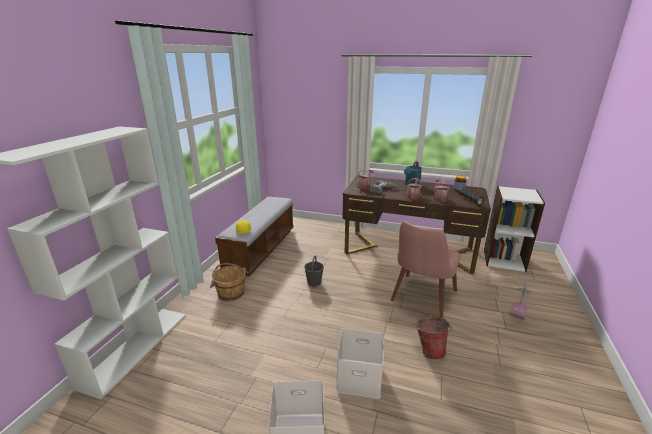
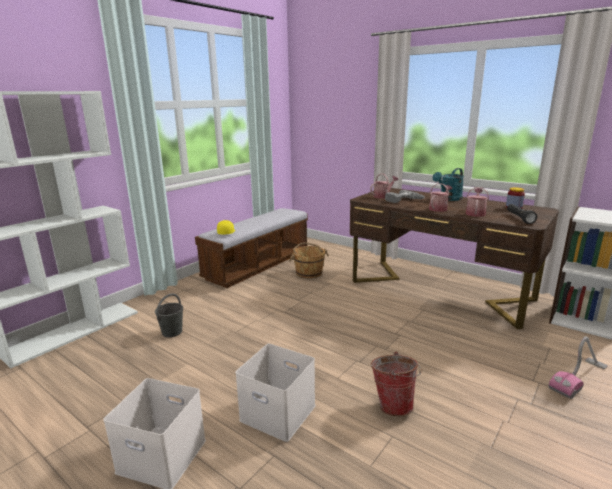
camera: 20 degrees right, 5 degrees down
(231, 292) = (197, 300): brown bucket -> brown bucket (309, 272)
(314, 282) = (294, 304): grey bucket -> grey bucket (172, 332)
(421, 300) = (420, 345): pink chair -> none

